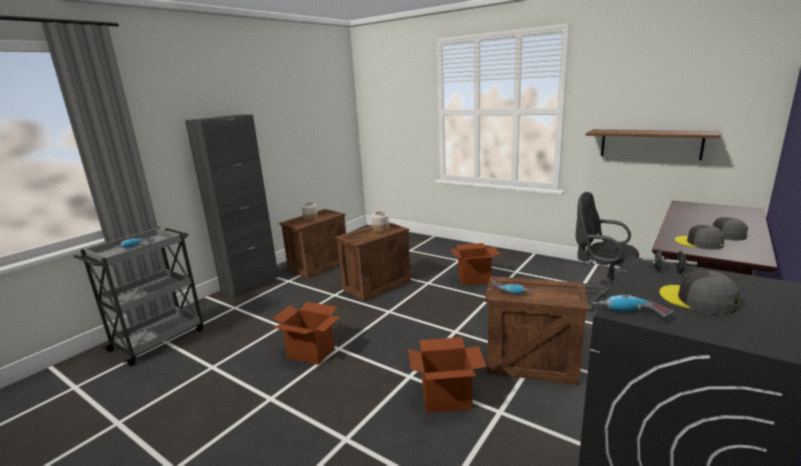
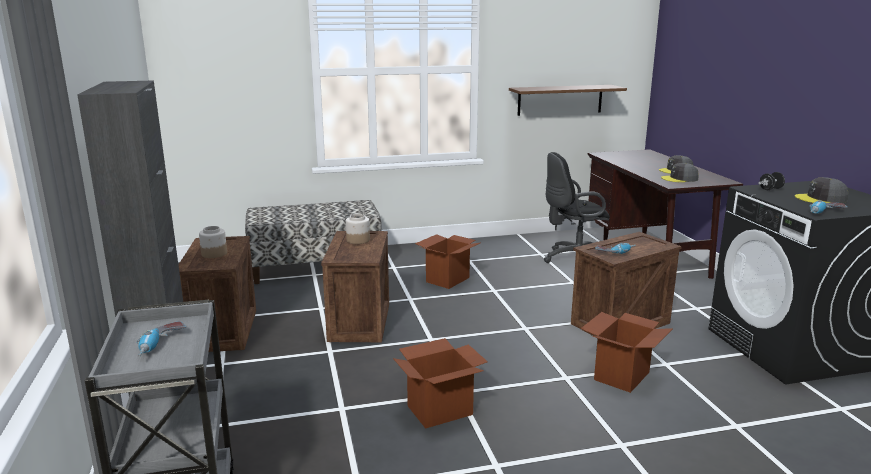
camera: 50 degrees left, 0 degrees up
(417, 247) = (316, 268): none -> bench

